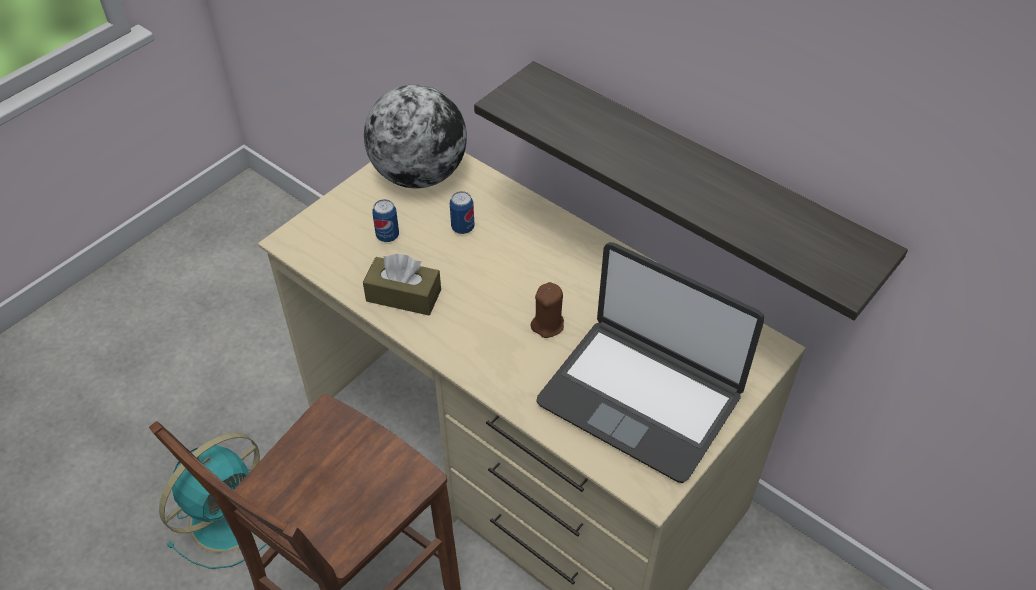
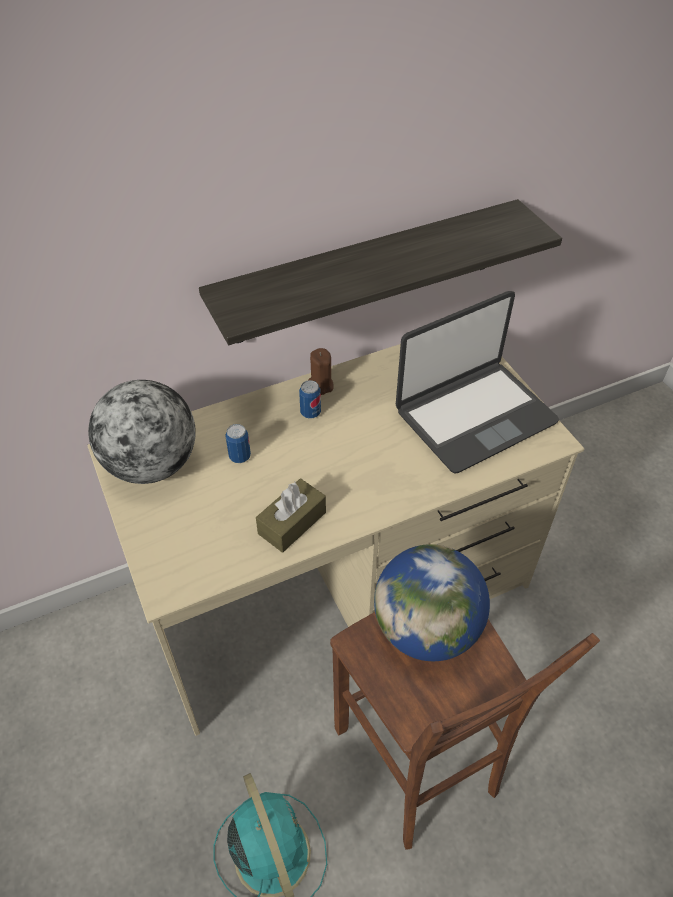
camera: 65 degrees left, 0 degrees up
(368, 467) = (426, 628): none -> globe
(387, 236) = (212, 512): can -> can (310, 413)
(547, 325) = (379, 441): brown candle -> brown candle (320, 385)

